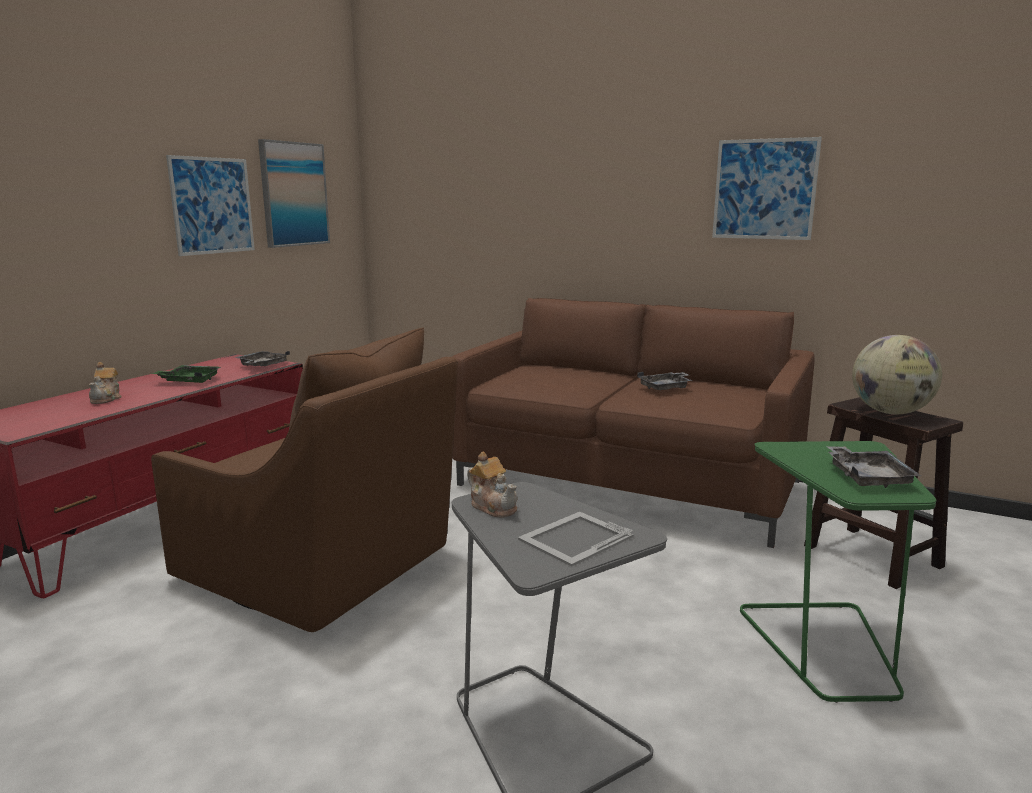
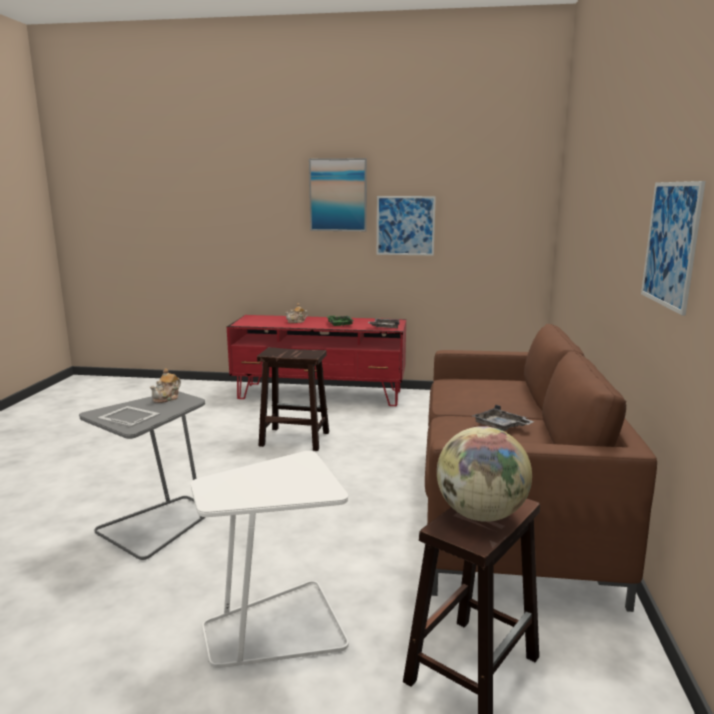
camera: 70 degrees right, 0 degrees up
(294, 194) = (477, 219): picture -> picture (338, 195)
(321, 567) = (293, 439): brown armchair -> brown stool
(824, 647) = (275, 628): green side table -> white side table
(868, 477) = (245, 487): grey tray -> none

